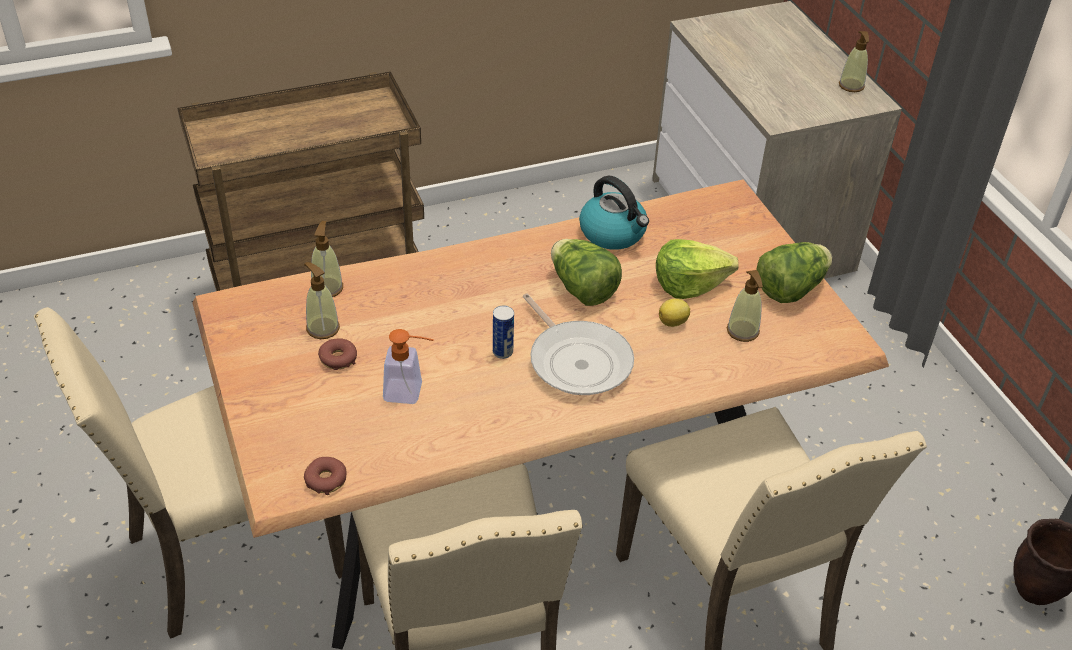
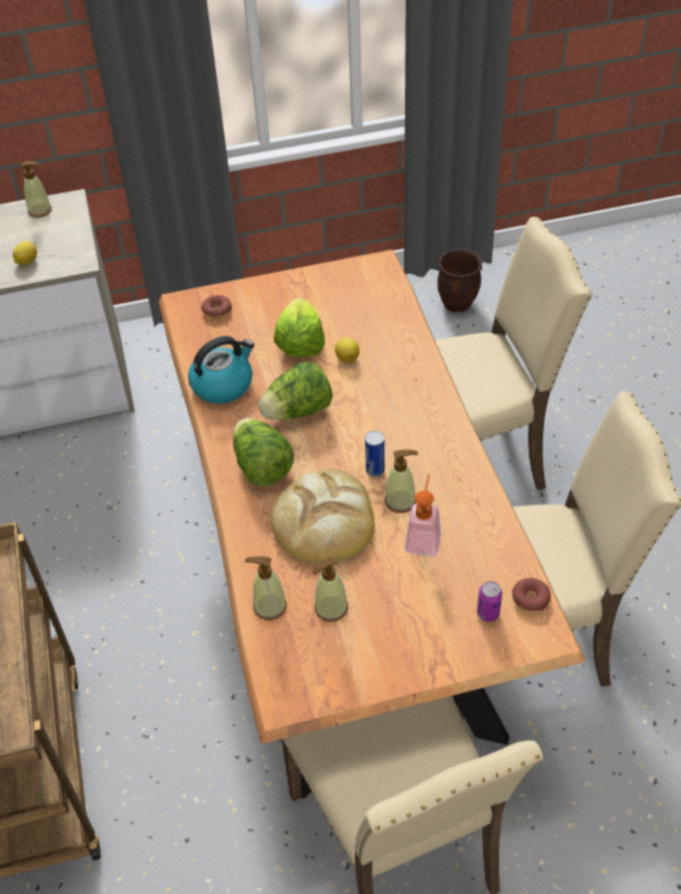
camera: 80 degrees left, 5 degrees up
(309, 444) = (488, 613): none -> can
(338, 358) = (376, 594): donut -> donut (217, 311)
(431, 317) = (324, 521): none -> bread
(577, 361) = (389, 421): frying pan -> none
(743, 331) = (362, 319): soap dispenser -> soap dispenser (400, 501)
(767, 89) = (26, 262): none -> lemon
(790, 289) = (314, 286): lettuce -> lettuce (261, 467)

